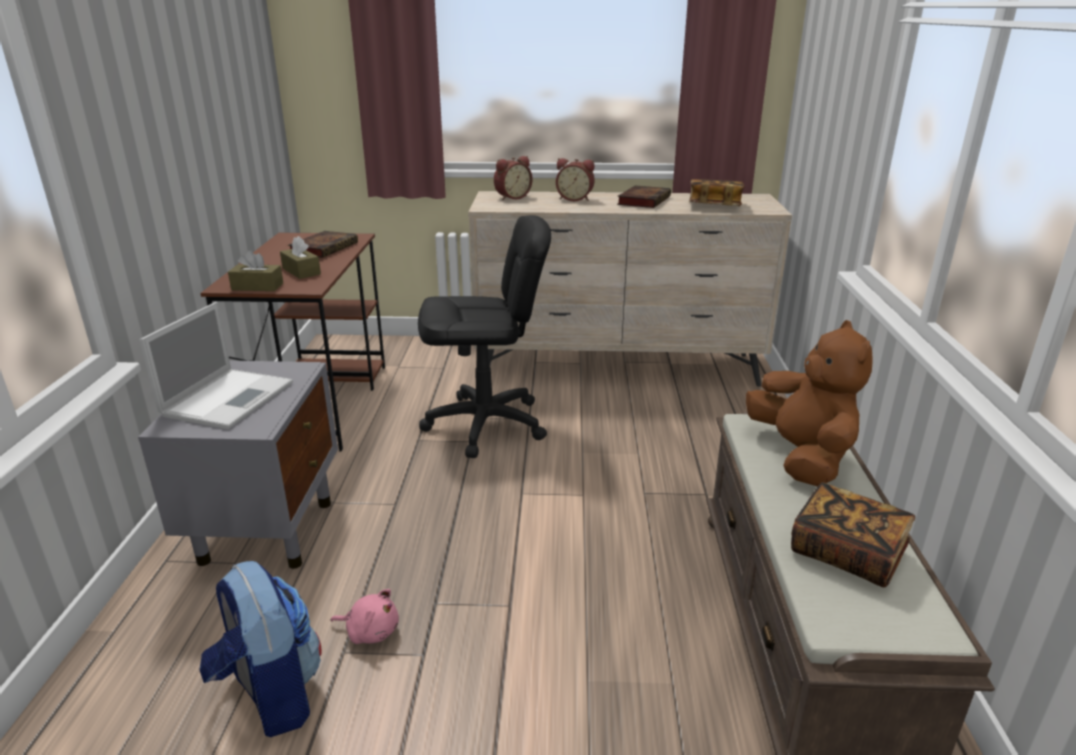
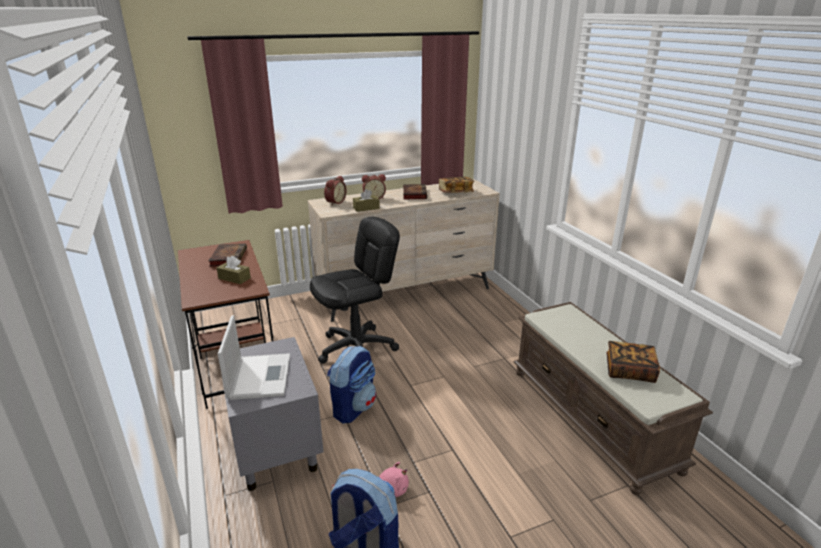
camera: 25 degrees left, 0 degrees up
(257, 287) = (218, 296): brown tissue box -> brown tissue box (366, 208)
(416, 500) = (353, 407): none -> backpack
(801, 456) = (576, 328): brown plush toy -> none

